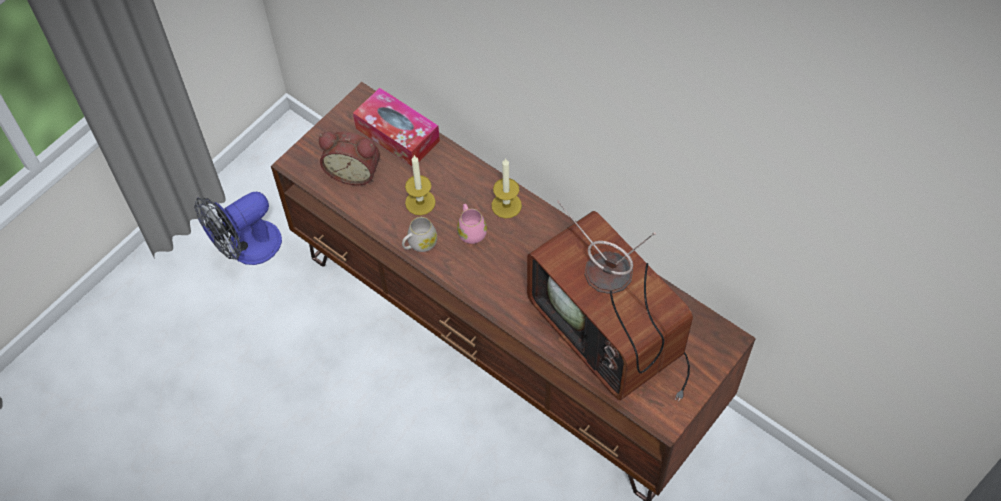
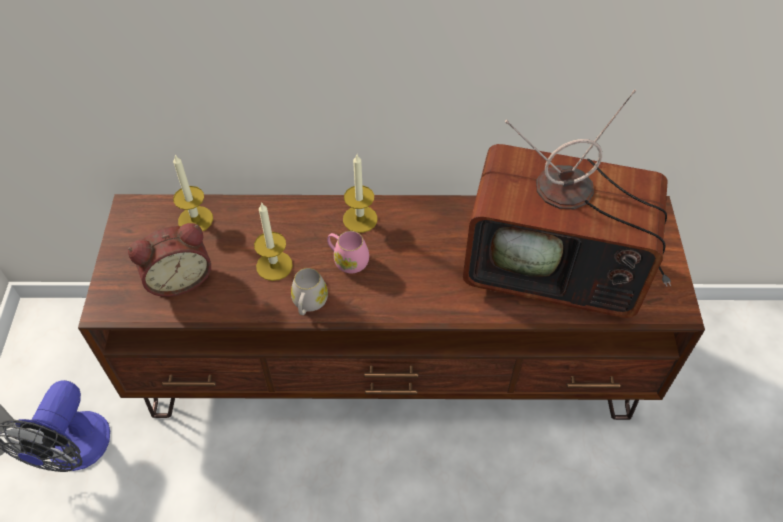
camera: 40 degrees left, 5 degrees down
(397, 135) = (195, 219): tissue box -> candle

